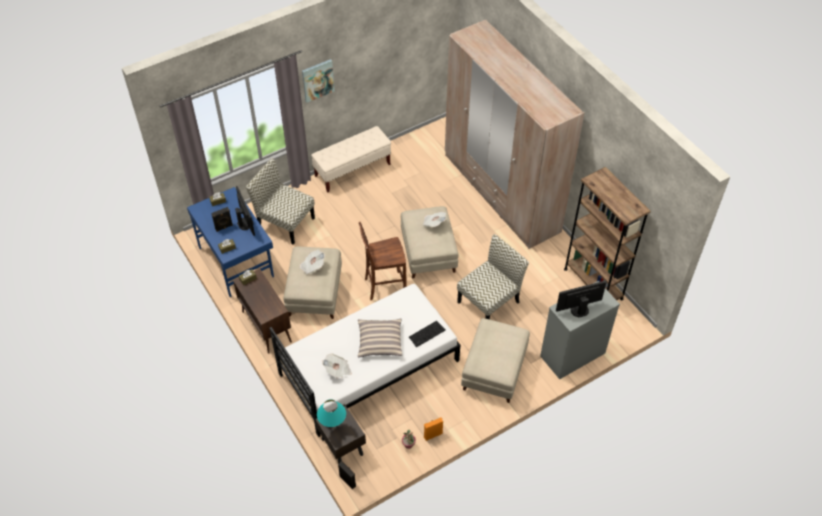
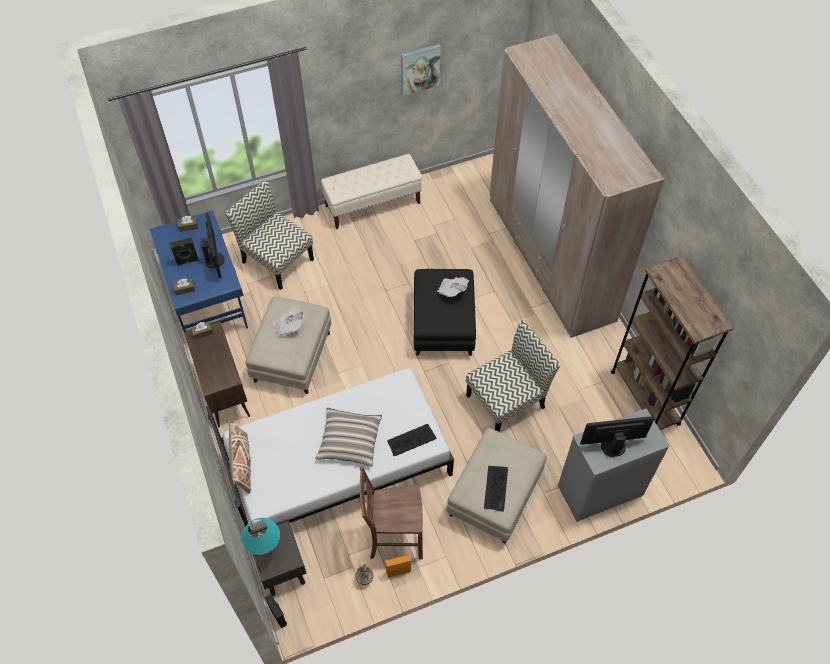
camera: 10 degrees right, 5 degrees up
(301, 370) = (242, 464): none -> beige pillow
(317, 80) = (330, 88): picture -> picture (420, 69)
(338, 370) = (288, 472): newspaper -> none
(384, 286) = (379, 360): brown chair -> brown chair (393, 538)
(428, 252) = (443, 324): beige ottoman -> black ottoman
(497, 358) = (496, 488): none -> keyboard

